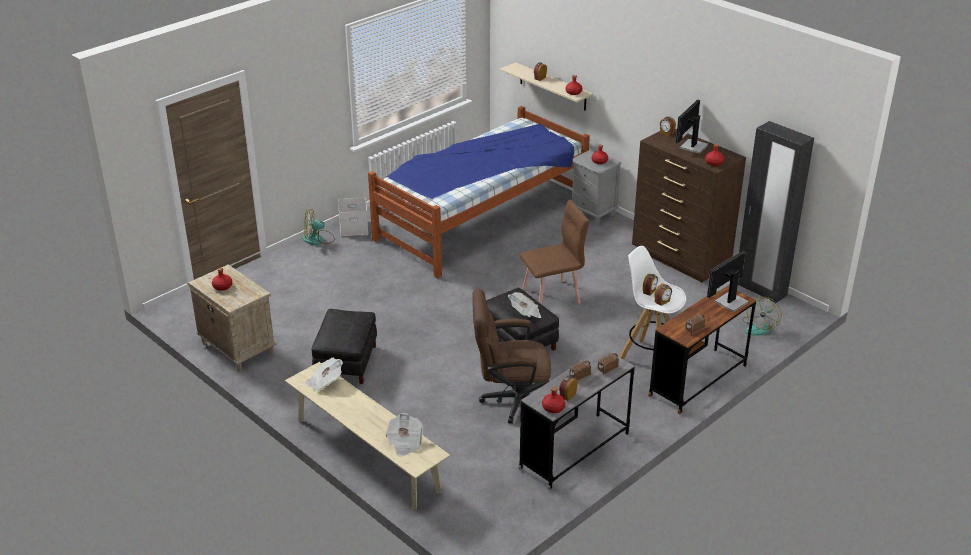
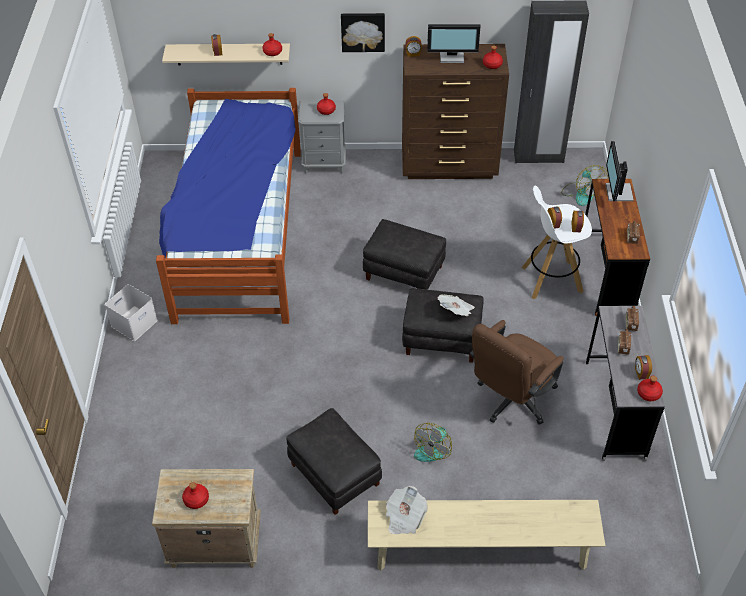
camera: 45 degrees left, 15 degrees up
(318, 239) = (117, 361): fan -> fan (433, 448)
(405, 443) = (552, 520): newspaper -> none
(551, 296) = (404, 272): brown chair -> black ottoman
(643, 102) = (363, 31): none -> picture
(692, 146) = (452, 56): monitor -> monitor turned 75 degrees counterclockwise

